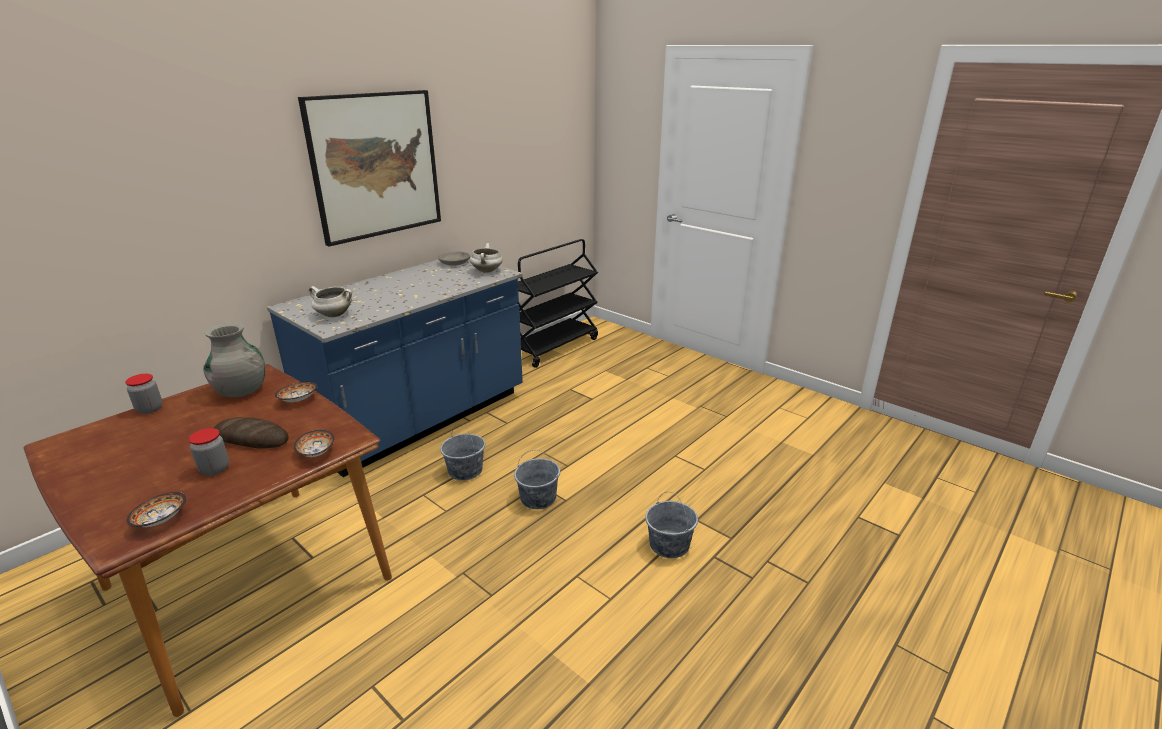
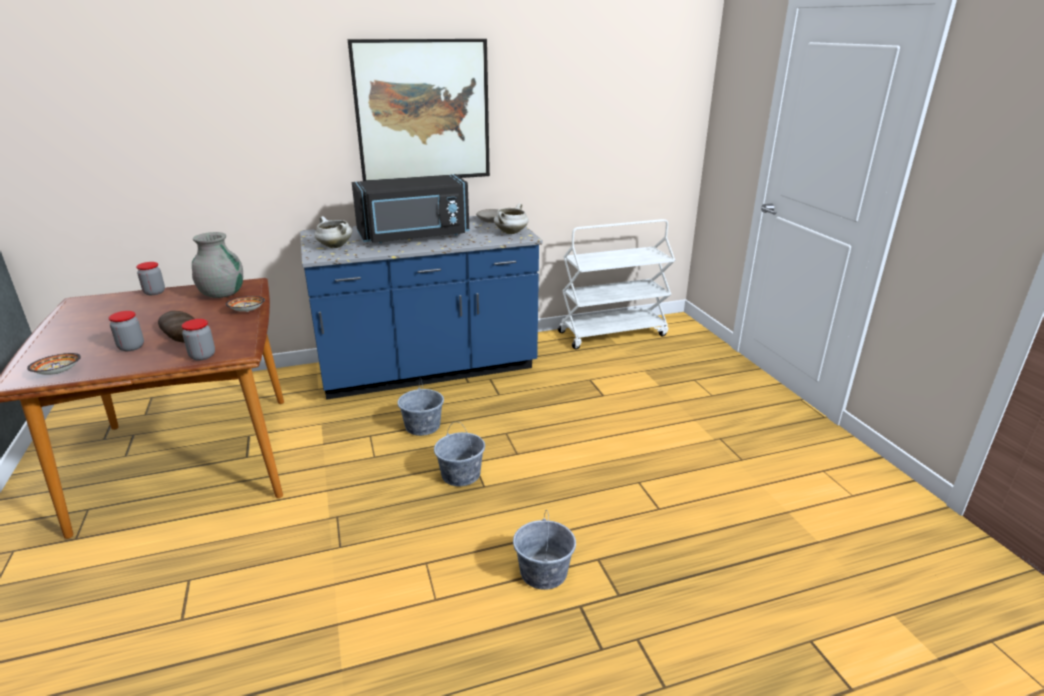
camera: 30 degrees right, 0 degrees up
(315, 453) = (202, 356): bowl -> jar
(402, 290) = (414, 236): none -> black microwave
(554, 347) = (612, 333): black cart -> white cart

